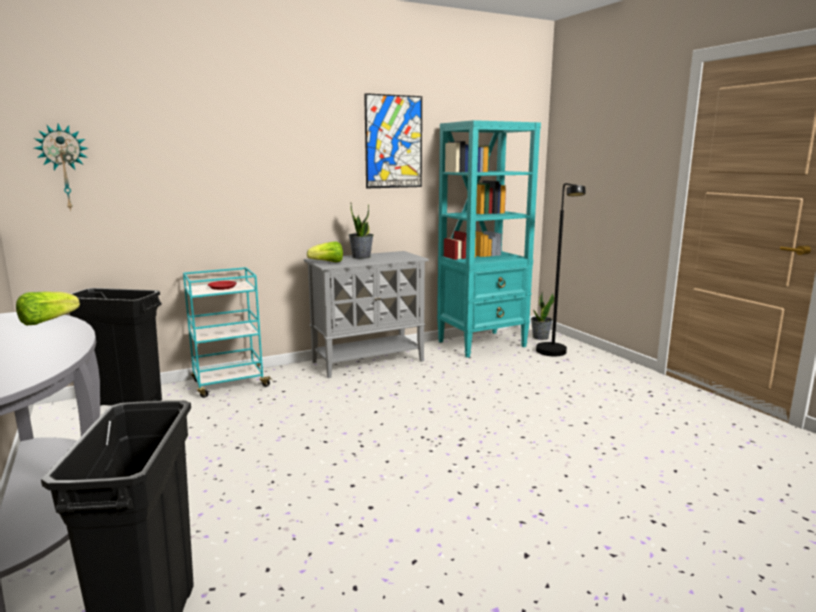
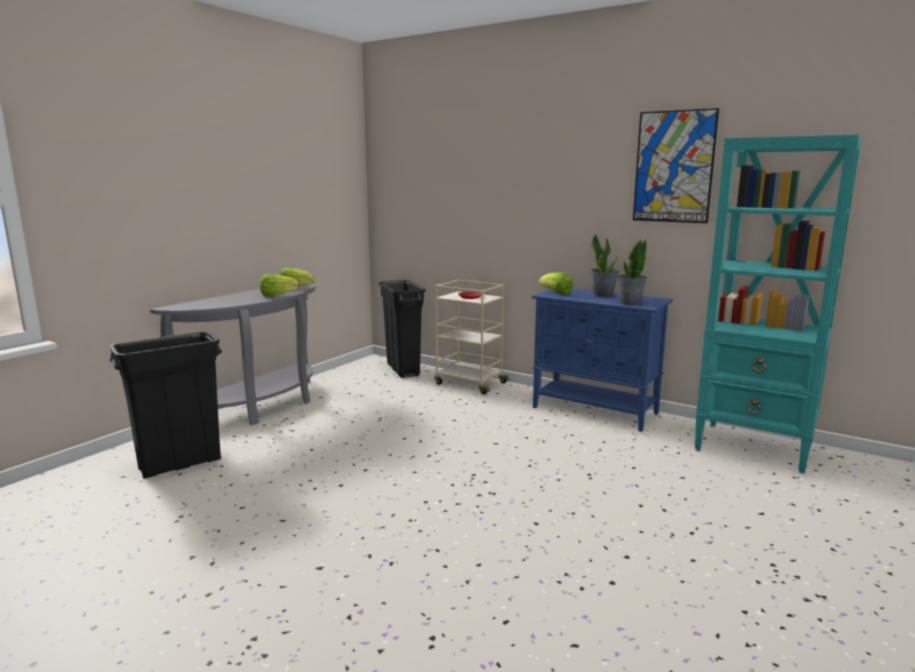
camera: 60 degrees right, 0 degrees up
(64, 167) = (400, 189): wall clock -> none
(70, 334) = (277, 295): none -> lettuce
(229, 384) = (469, 383): turquoise cart -> beige cart
(369, 361) = (596, 410): grey cabinet -> blue cabinet
(540, 337) = (862, 475): potted plant -> potted plant (629, 302)
(554, 354) = (818, 497): black floor lamp -> none

